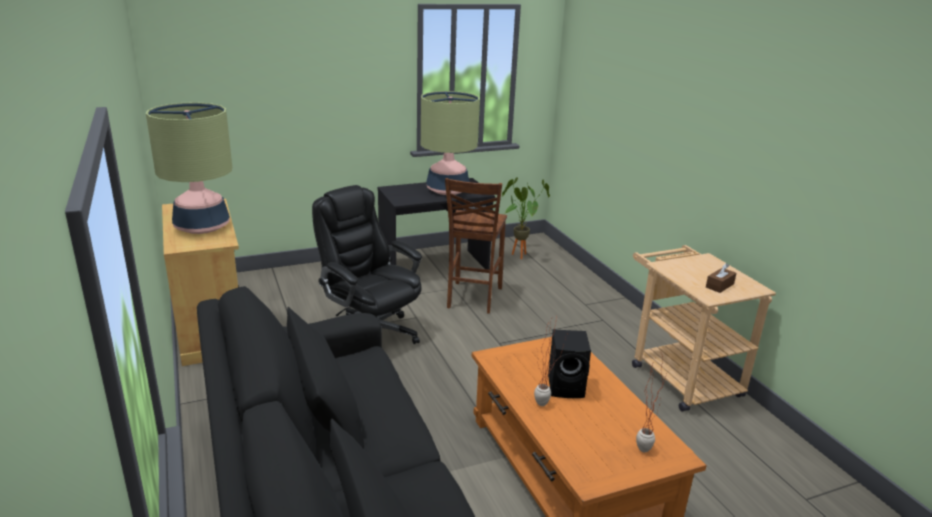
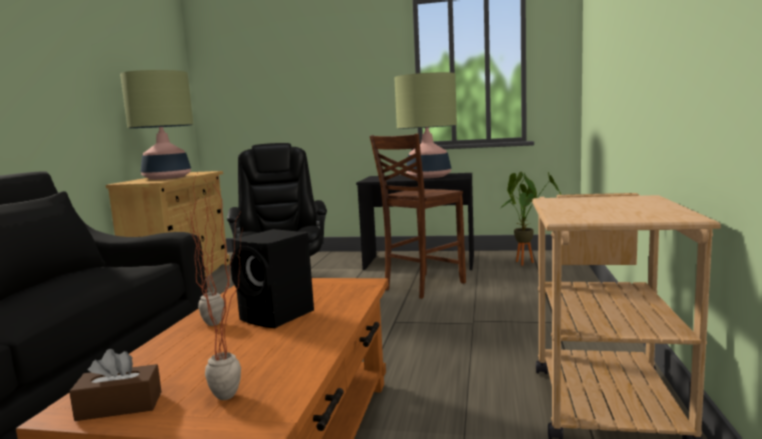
camera: 35 degrees right, 15 degrees down
(719, 285) = (610, 213): brown tissue box -> brown tissue box (119, 406)

